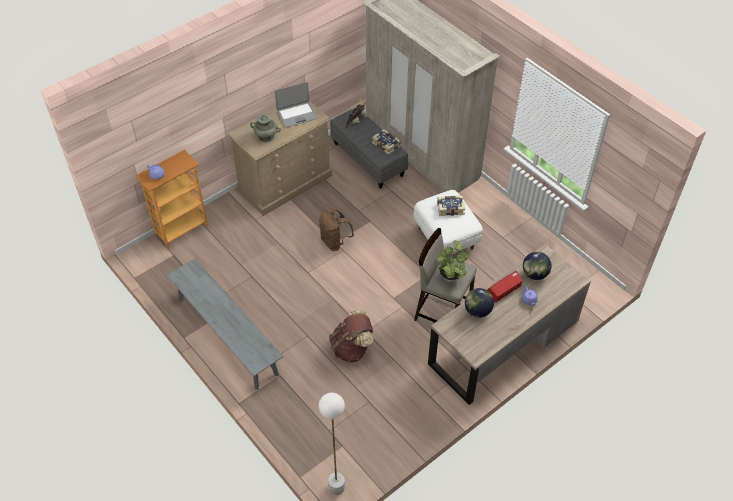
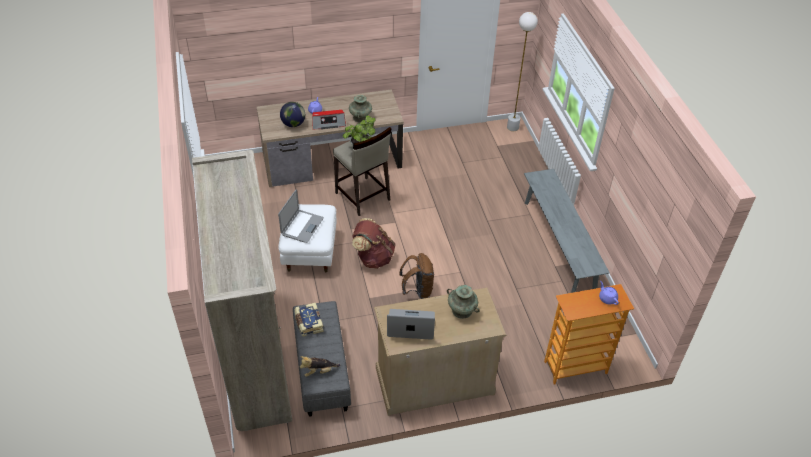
camera: 155 degrees left, 5 degrees down
(352, 348) = (455, 199): brown backpack -> brown backpack (373, 258)
(450, 208) = (302, 226): book -> laptop
(477, 311) = (360, 117): globe -> turquoise vase

